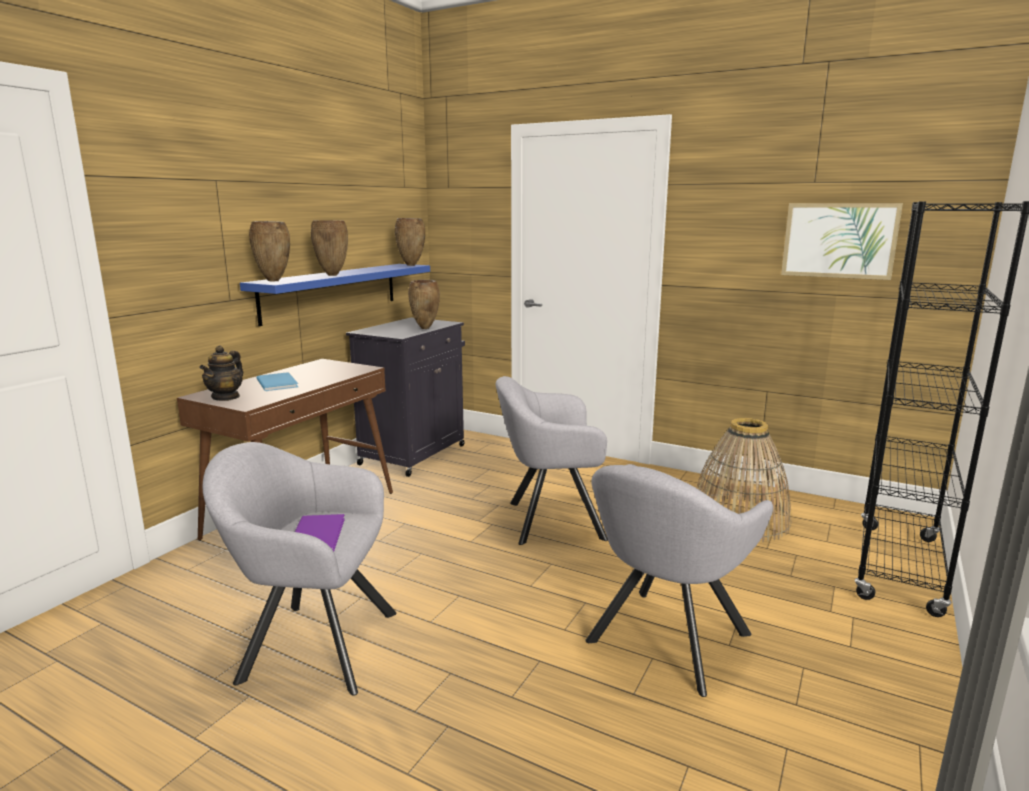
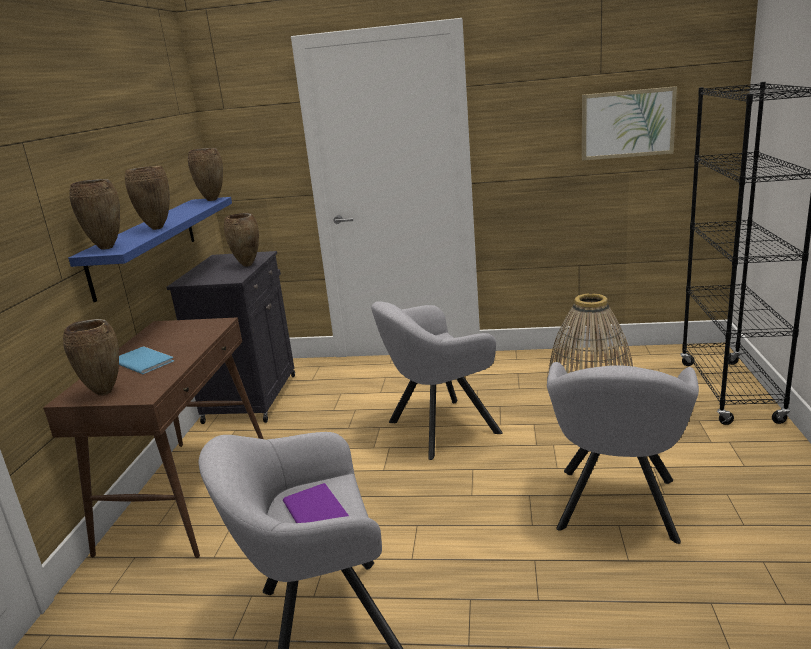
camera: 20 degrees left, 5 degrees up
(226, 397) = (105, 392): teapot -> brown vase

